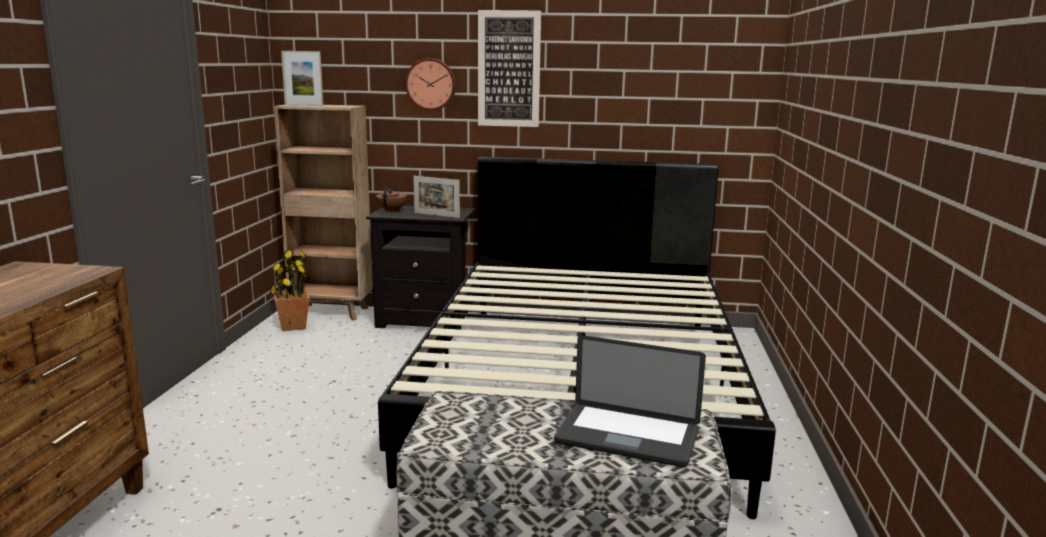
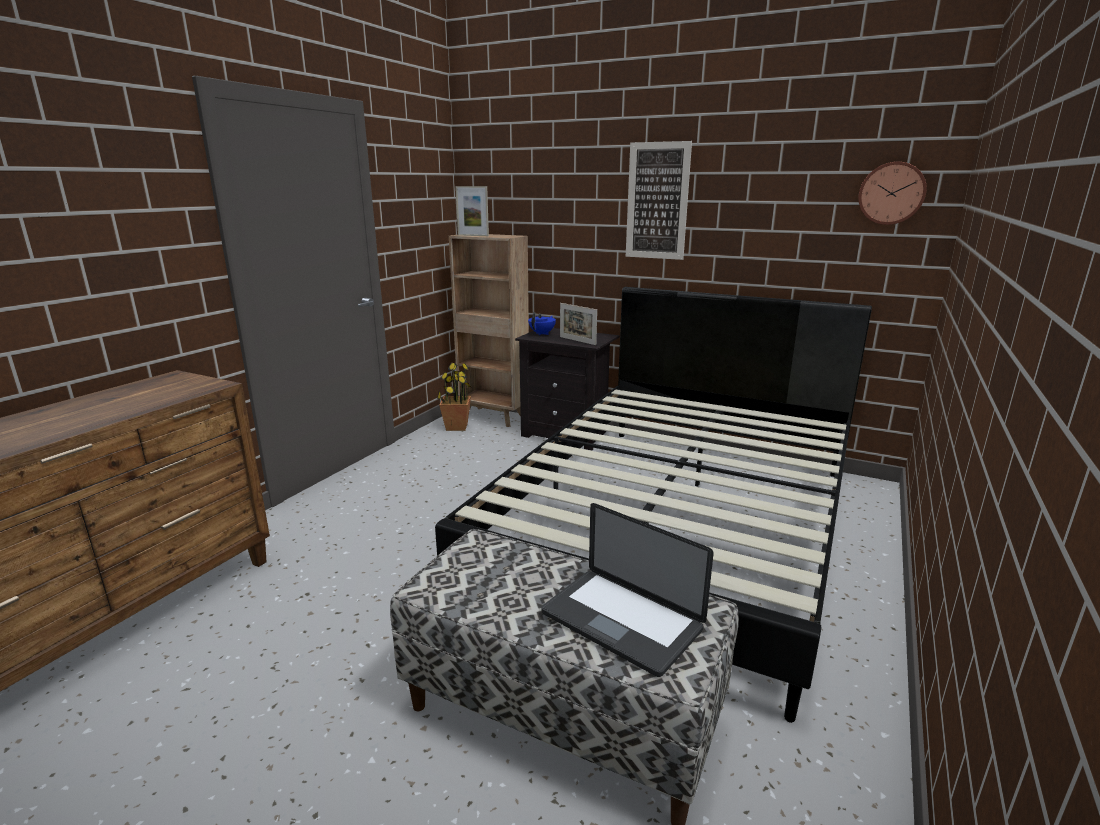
camera: 20 degrees right, 5 degrees up
(392, 211) = (542, 333): brown teapot -> blue teapot
(431, 84) = (585, 216): wall clock -> wall clock (891, 193)

